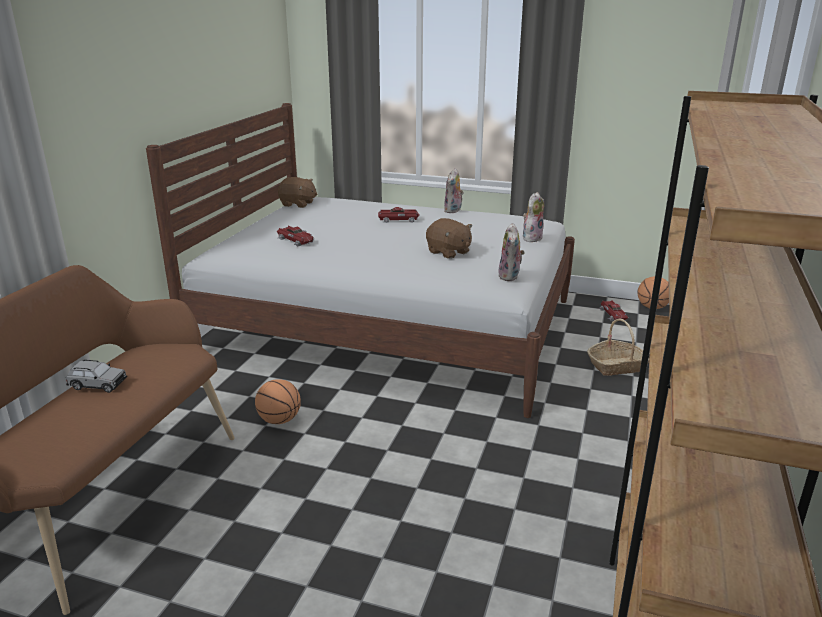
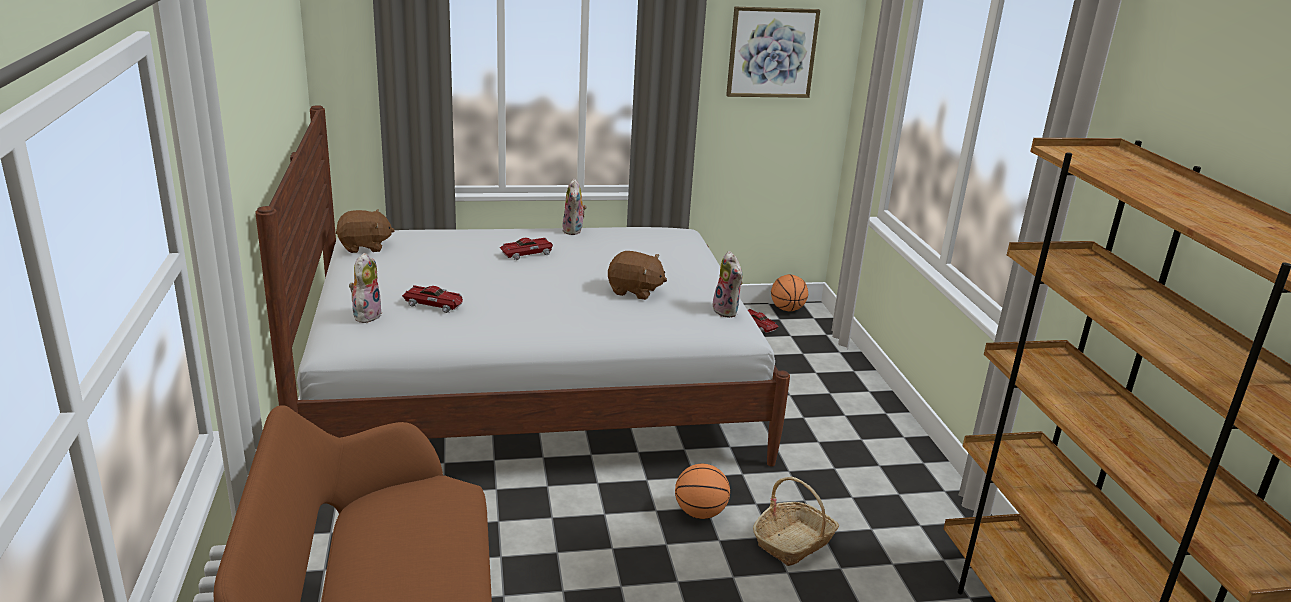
camera: 30 degrees left, 0 degrees up
(98, 384) = (384, 563): grey toy car -> none
(279, 420) = (512, 545): basketball -> basketball (700, 513)
(531, 238) = (696, 256): plush toy -> plush toy (366, 315)
(617, 366) = (807, 385): basket -> basket (794, 542)
(647, 71) = (772, 52): none -> picture

